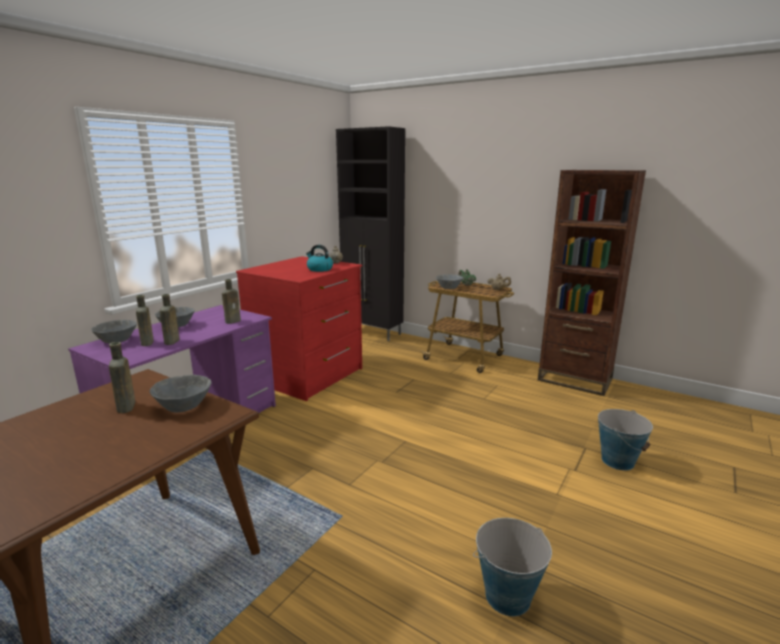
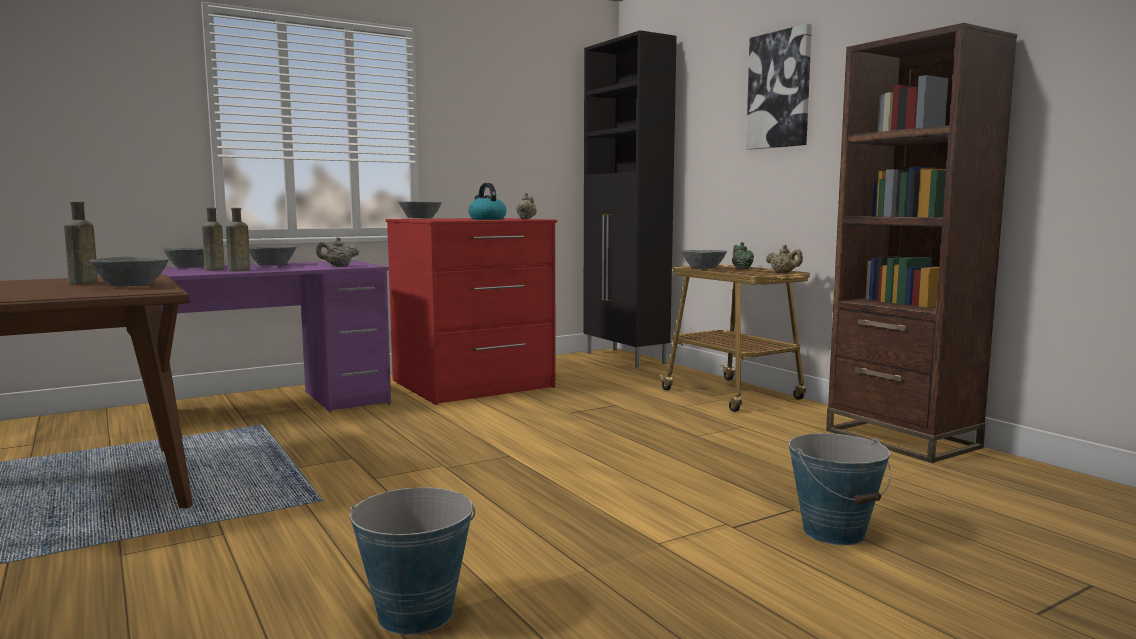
camera: 25 degrees right, 10 degrees down
(234, 321) = (338, 266): brown bottle -> beige teapot
(264, 269) = (420, 218): none -> grey bowl
(486, 176) = (779, 90): none -> picture

